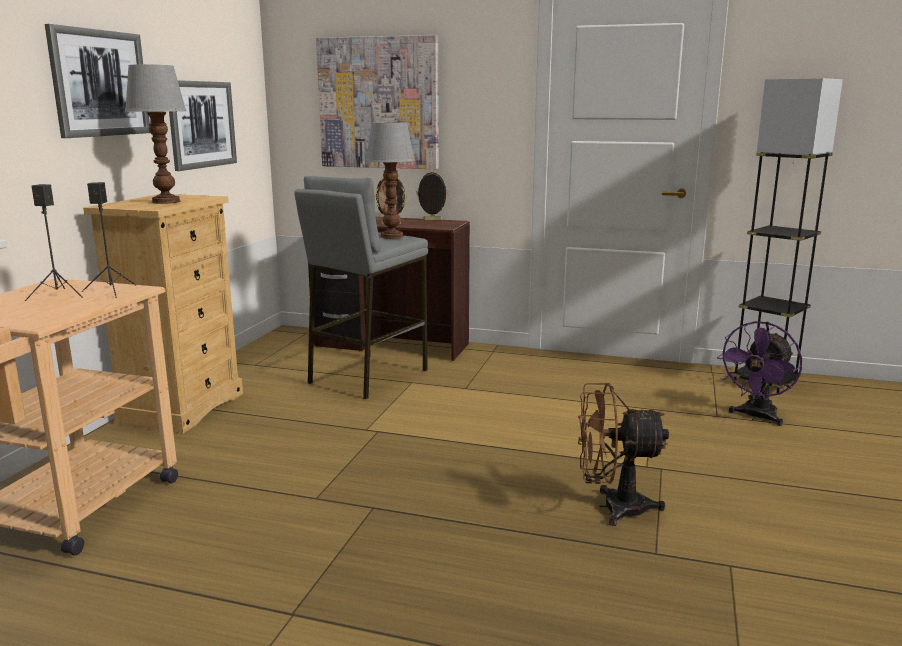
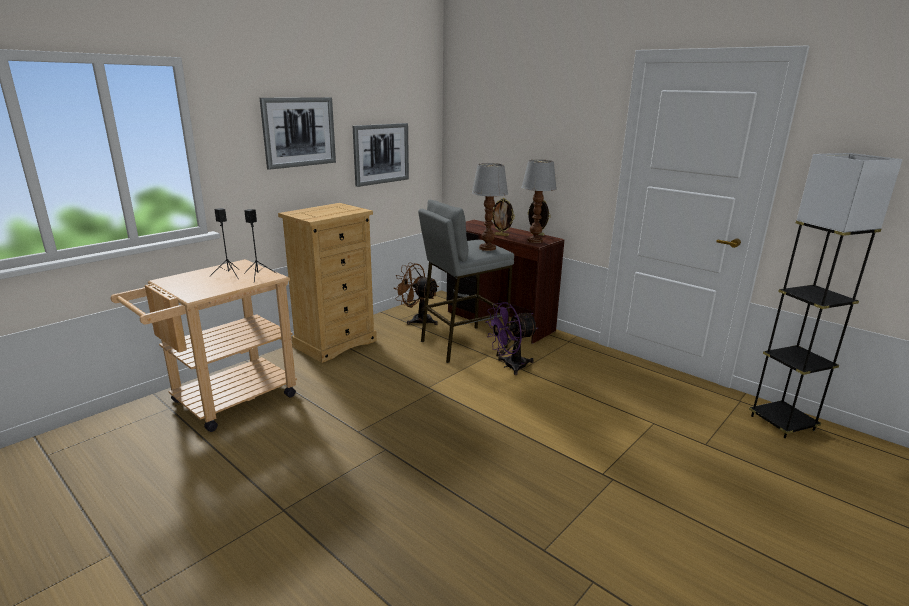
camera: 25 degrees right, 5 degrees up
(166, 202) = (328, 212): table lamp -> table lamp (535, 241)
(379, 103) = (511, 141): picture -> none
(612, 507) = (544, 501): brown fan -> brown fan (417, 320)
(756, 417) = (741, 455): purple fan -> purple fan (509, 366)

